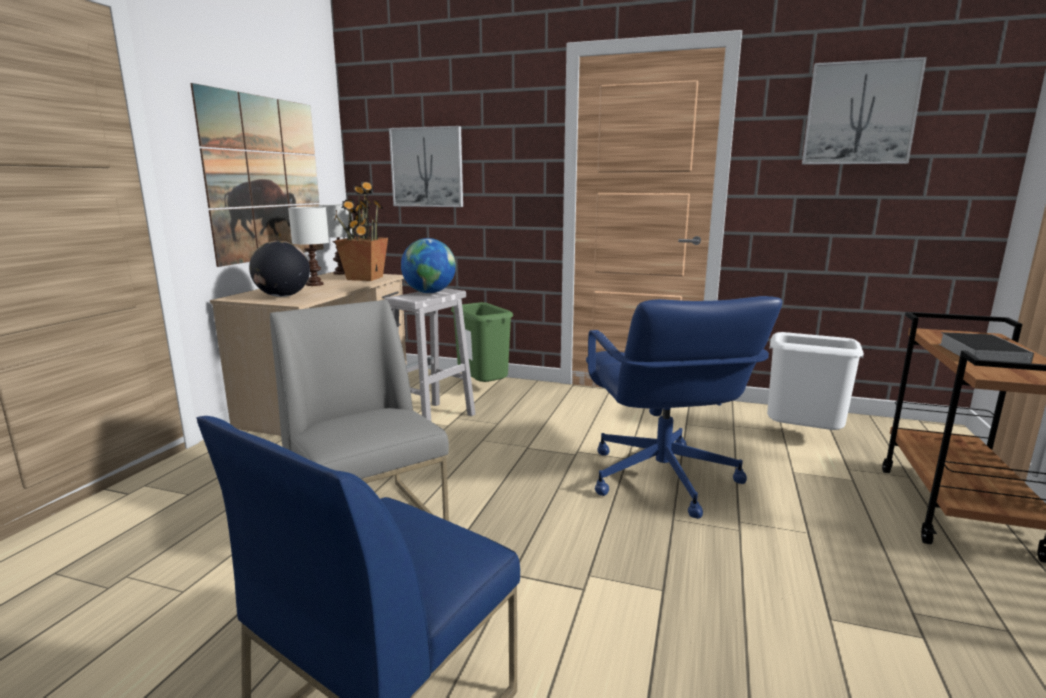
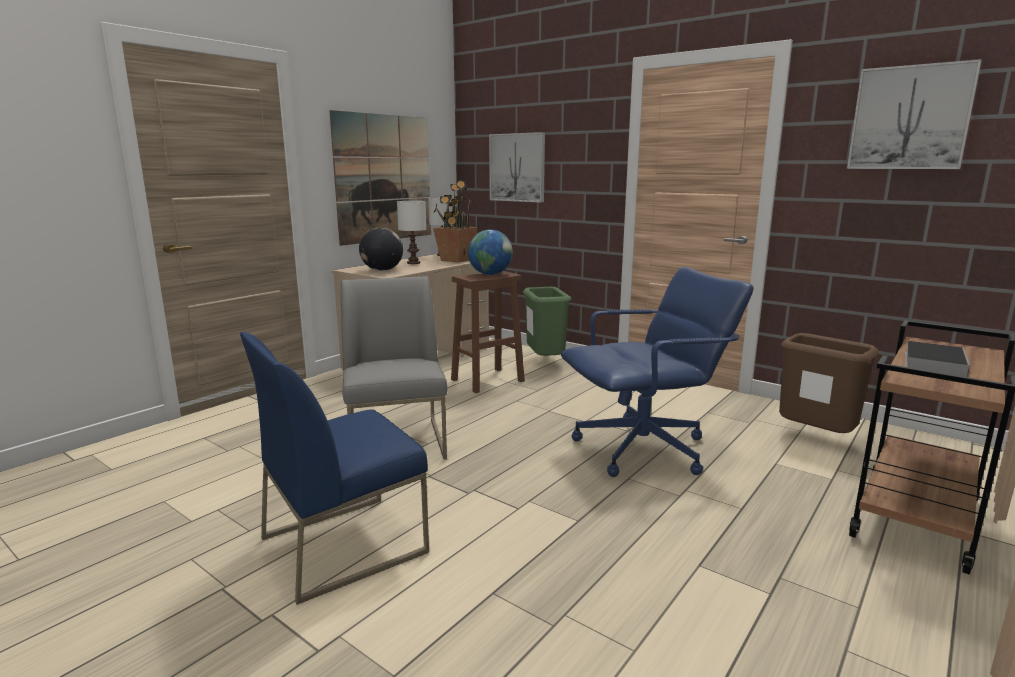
camera: 20 degrees right, 0 degrees up
(431, 420) = (486, 381): white stool -> brown stool
(661, 479) = (644, 450): blue office chair -> blue office chair turned 120 degrees counterclockwise
(802, 438) = (815, 439): white trash can -> brown trash can

